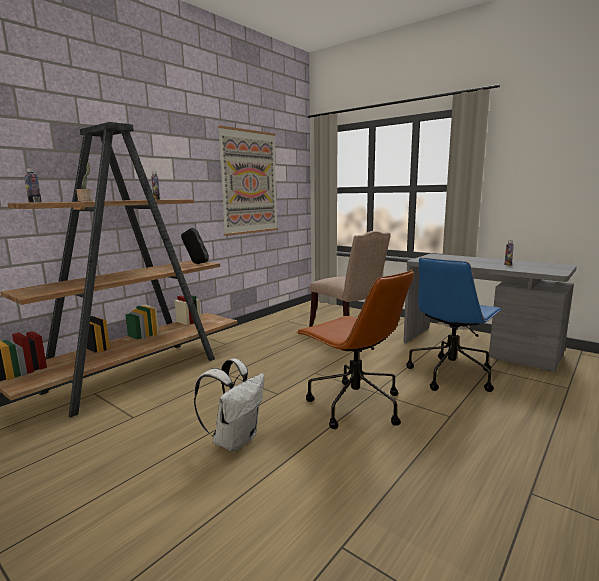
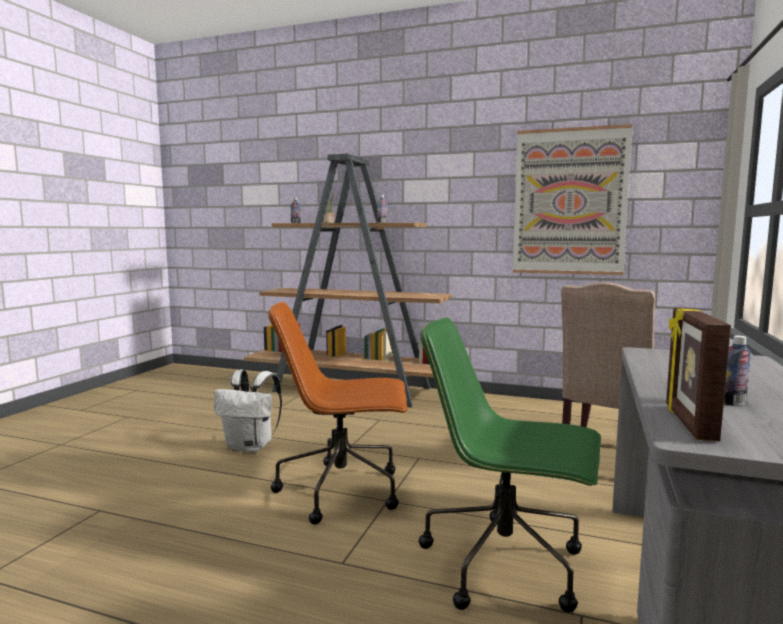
camera: 70 degrees right, 5 degrees down
(196, 263) = (427, 295): black speaker -> none
(353, 405) = (343, 490): brown office chair -> brown office chair turned 60 degrees clockwise
(451, 374) = (506, 564): blue office chair -> green office chair
(535, 270) = (688, 422): none -> picture frame

